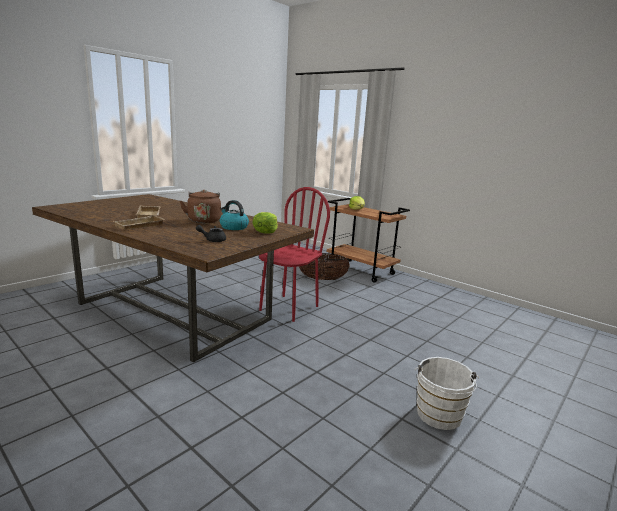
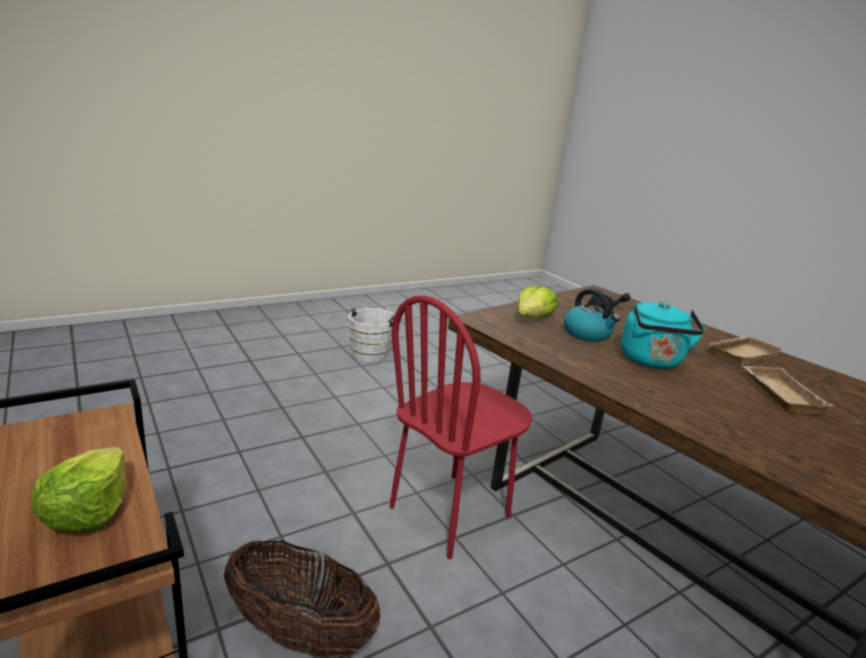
camera: 165 degrees left, 5 degrees up
(204, 220) = (652, 361): brown kettle -> turquoise kettle

